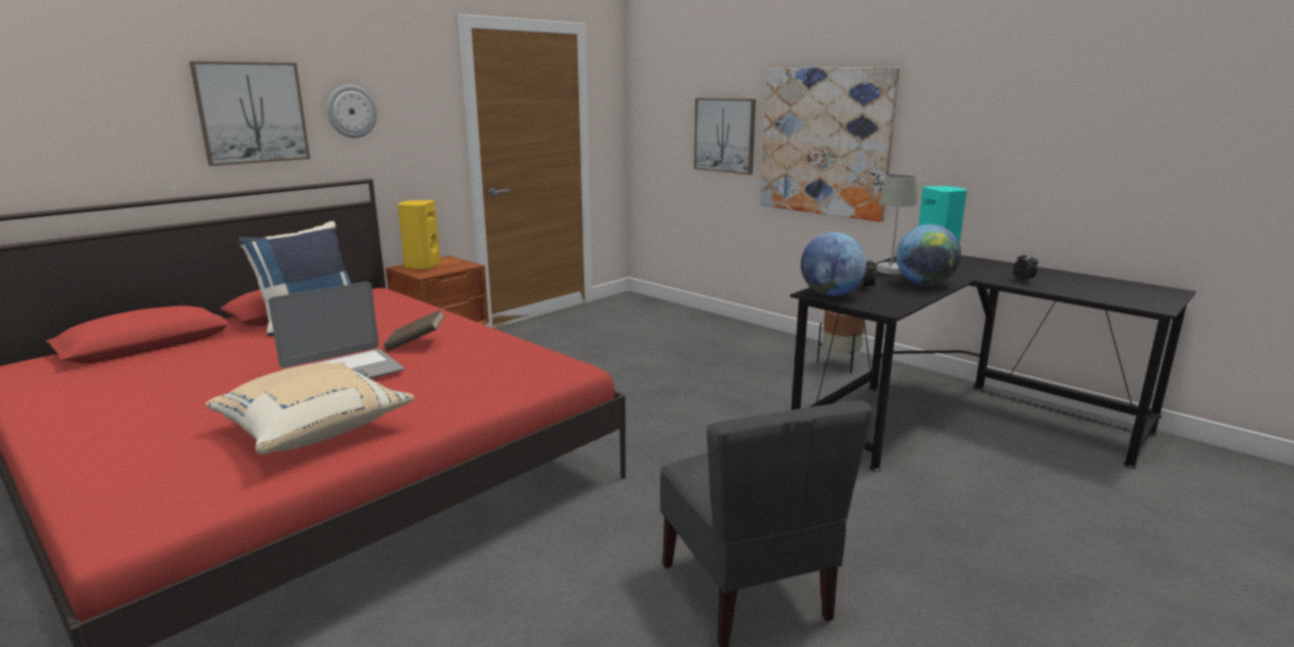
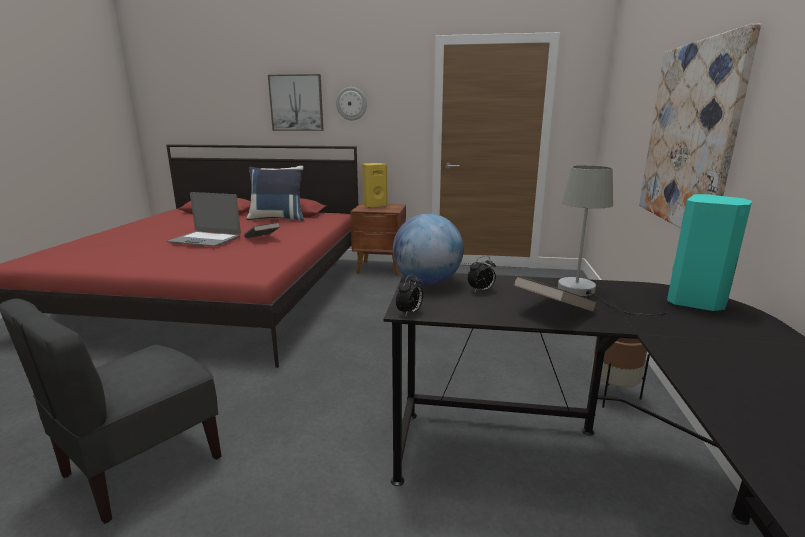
camera: 55 degrees right, 0 degrees up
(313, 430) = (127, 255): beige pillow -> none
(725, 135) = (638, 130): picture -> none
(924, 284) = (553, 311): globe -> brown book
(1023, 281) = (718, 367): alarm clock -> alarm clock (410, 313)

